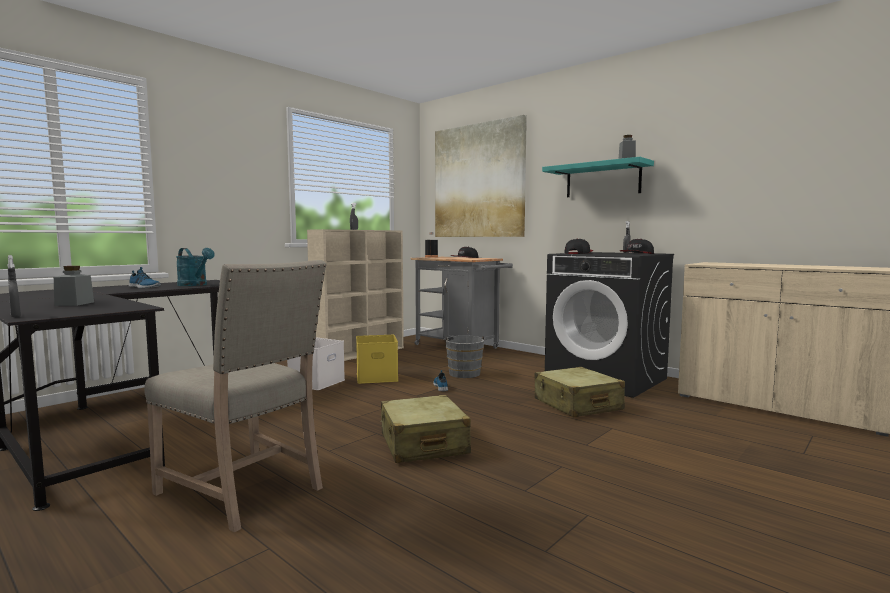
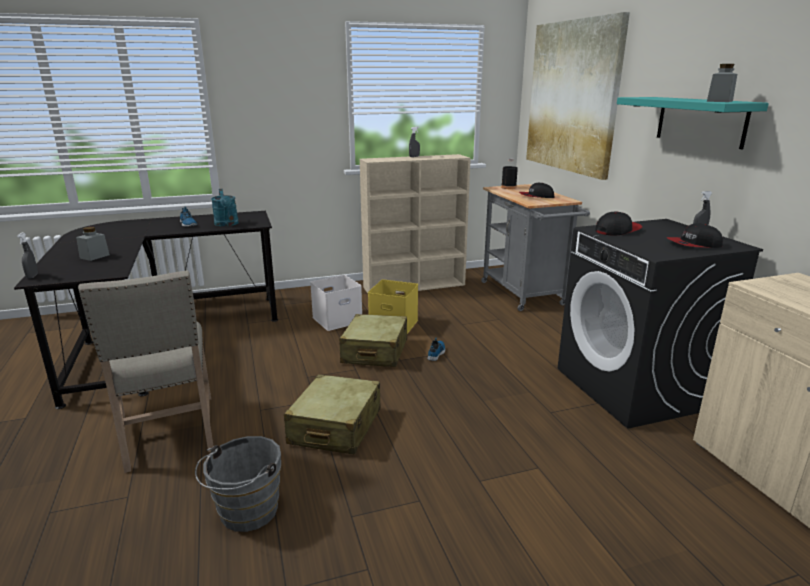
camera: 30 degrees right, 15 degrees up
(464, 374) = (479, 340): grey bucket -> grey bucket (245, 514)
(577, 405) = (544, 420): beige suitcase -> beige suitcase (375, 352)

